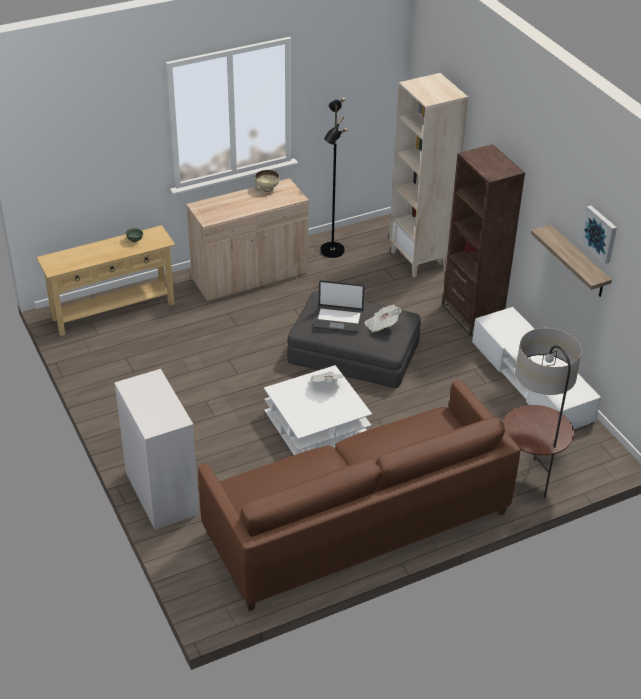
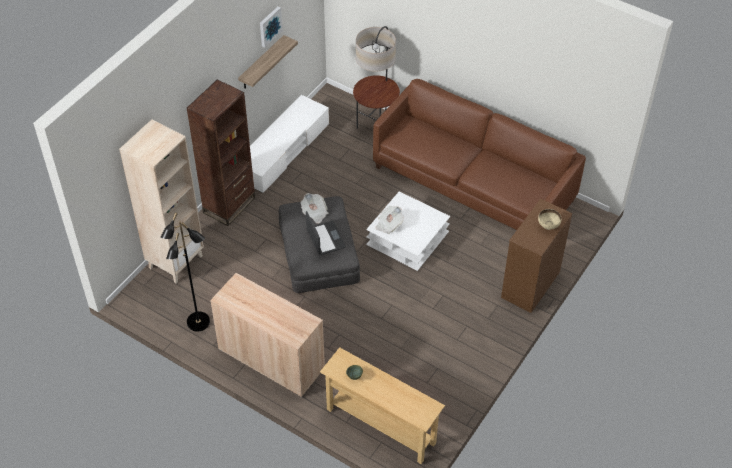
camera: 120 degrees left, 10 degrees up
(161, 493) = (530, 285): white dresser -> brown dresser
(267, 189) = (237, 306): beige bowl -> beige bowl (548, 226)

